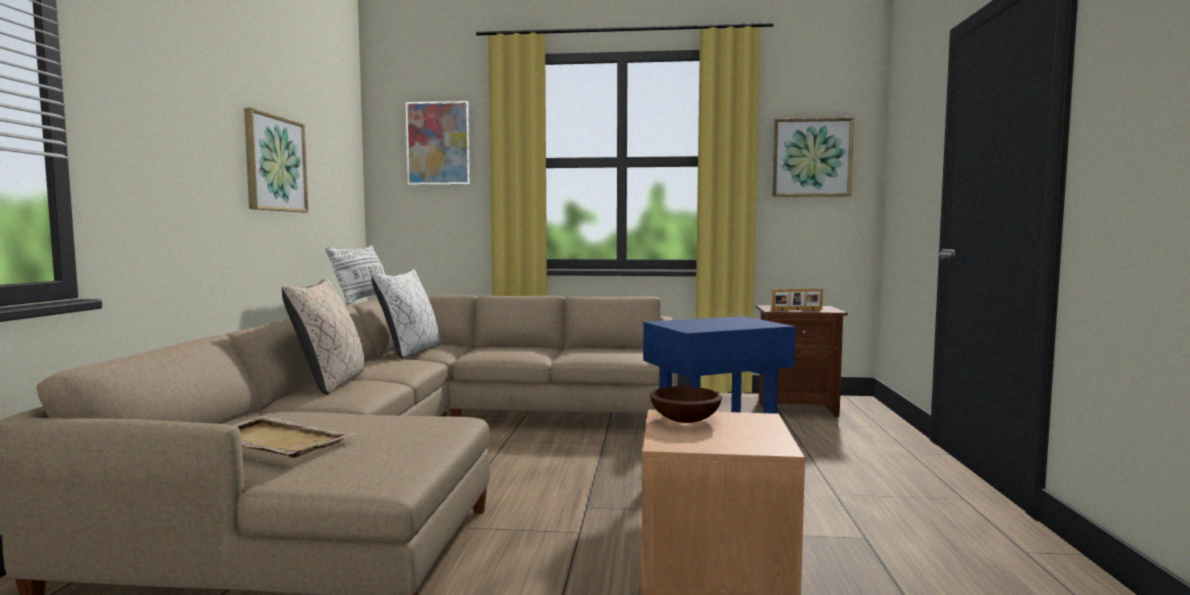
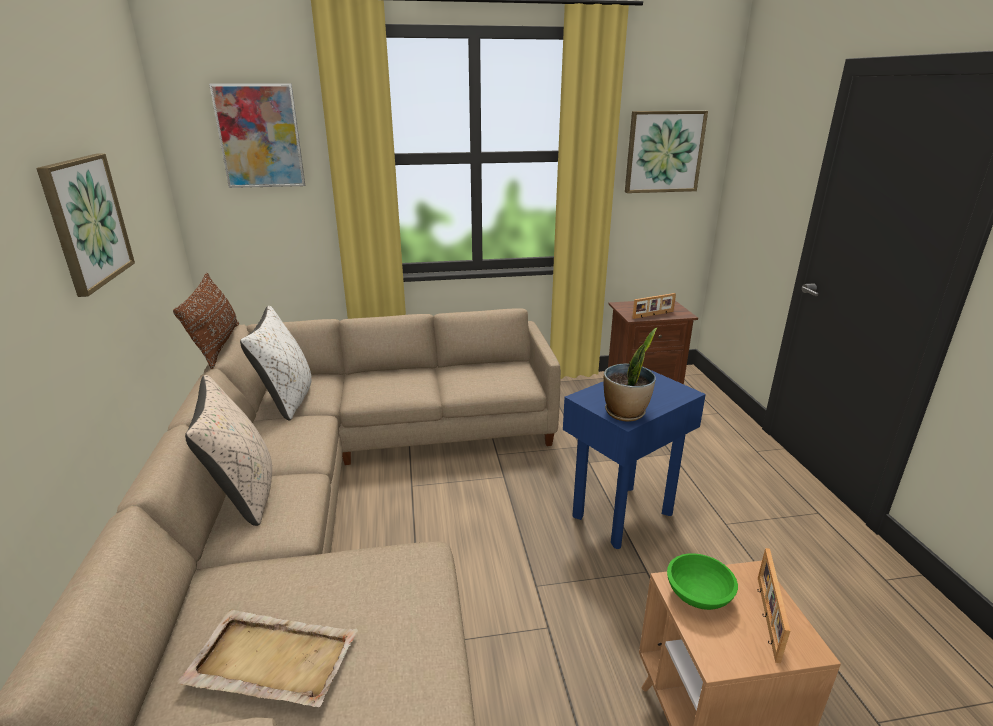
camera: 15 degrees left, 20 degrees up
(363, 300) = (217, 345): white pillow -> brown pillow
(684, 420) = (698, 596): brown bowl -> green bowl
(695, 327) = (625, 413): none -> potted plant
(747, 433) = (766, 617): none -> picture frame

